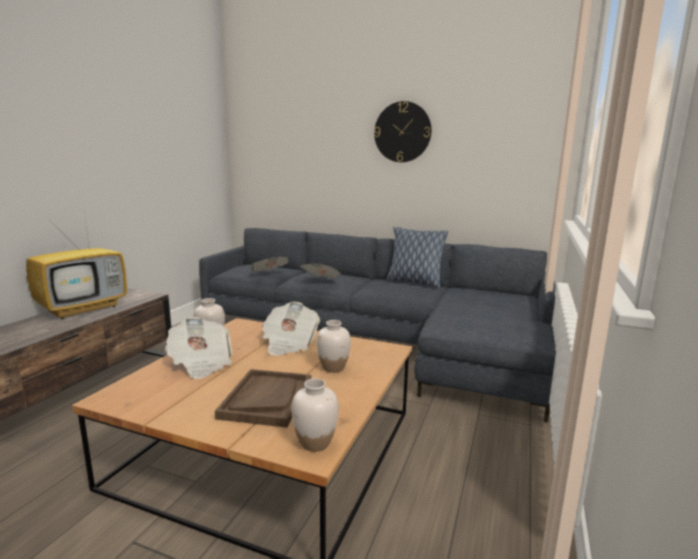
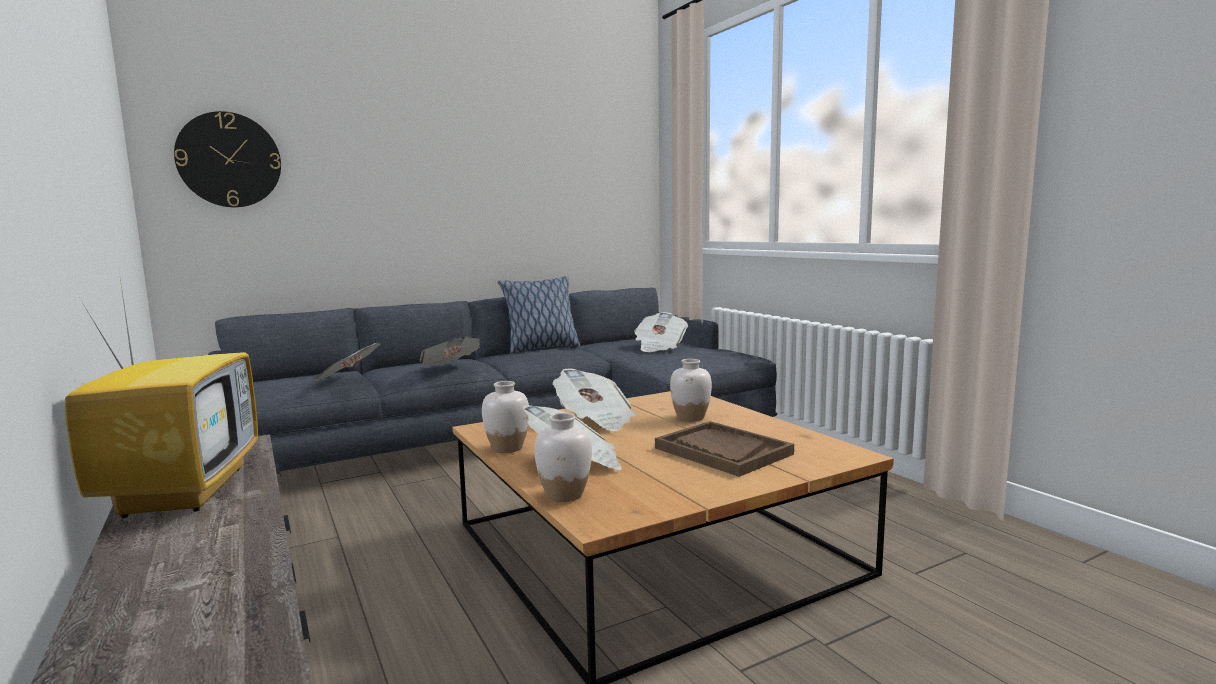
camera: 50 degrees left, 5 degrees down
(315, 443) = (834, 451): white vase -> white vase (564, 495)
(402, 132) = (476, 155): wall clock -> wall clock (229, 160)
(484, 306) = (659, 347): none -> newspaper

